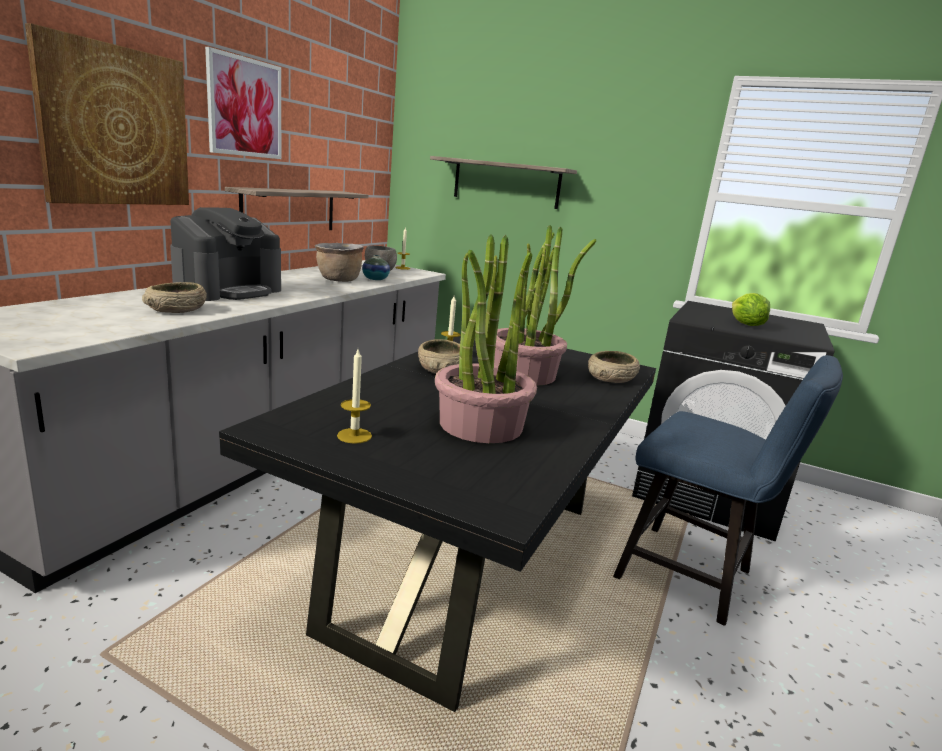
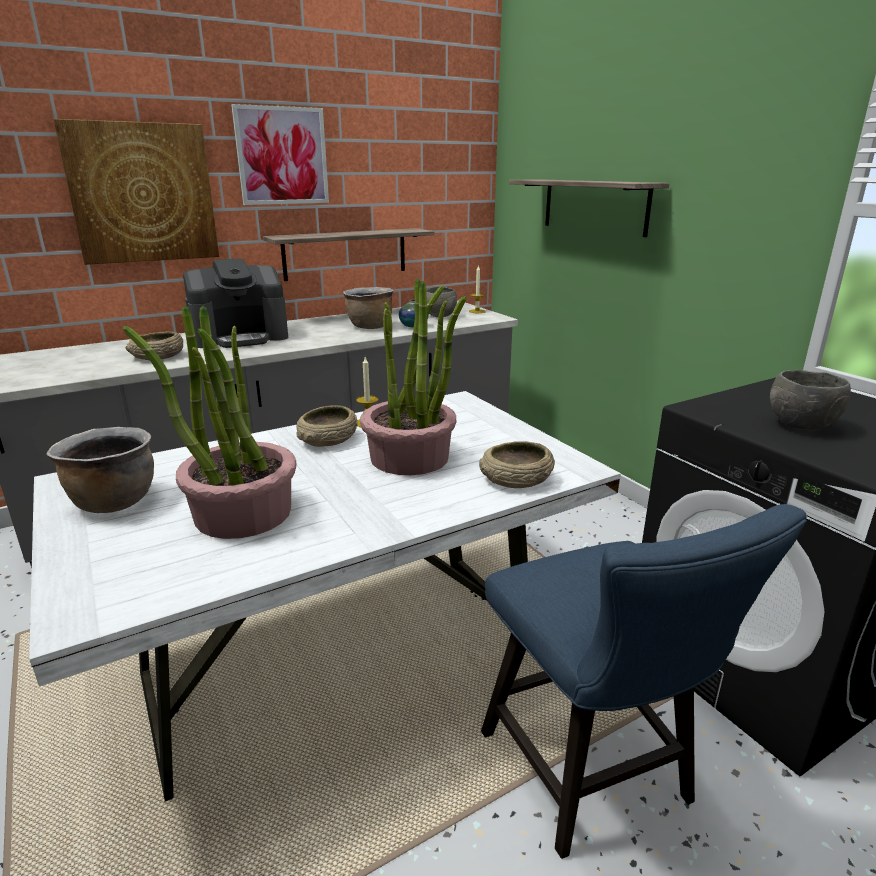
camera: 35 degrees right, 5 degrees up
(354, 436) = (114, 501): candle -> brown cooking pot
(469, 565) = (341, 658): black dining table -> white dining table
(745, 324) = (800, 425): lettuce -> grey bowl

